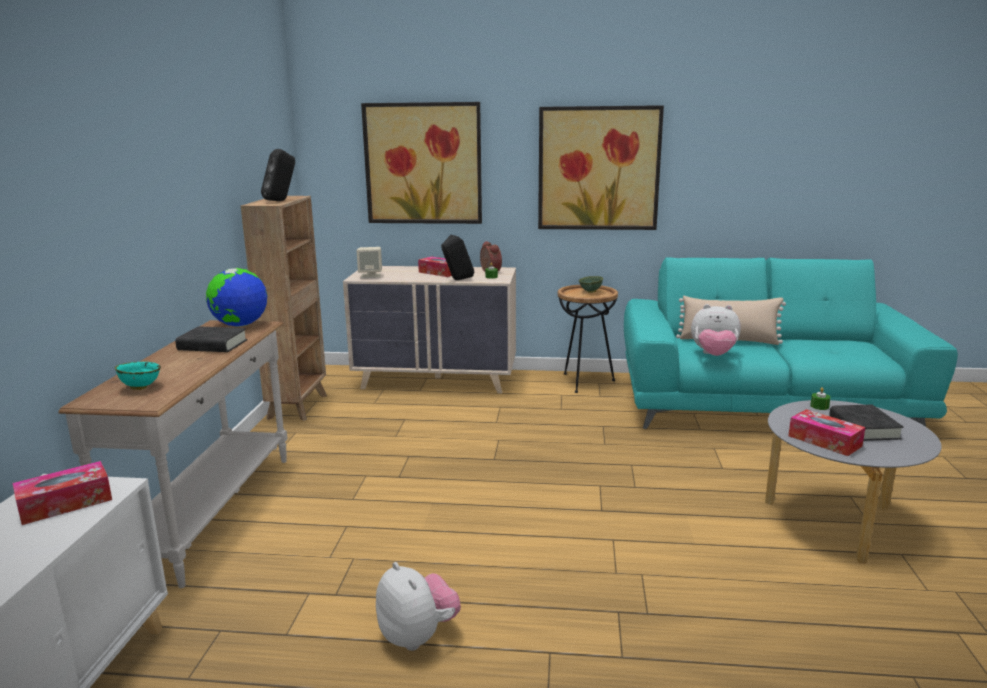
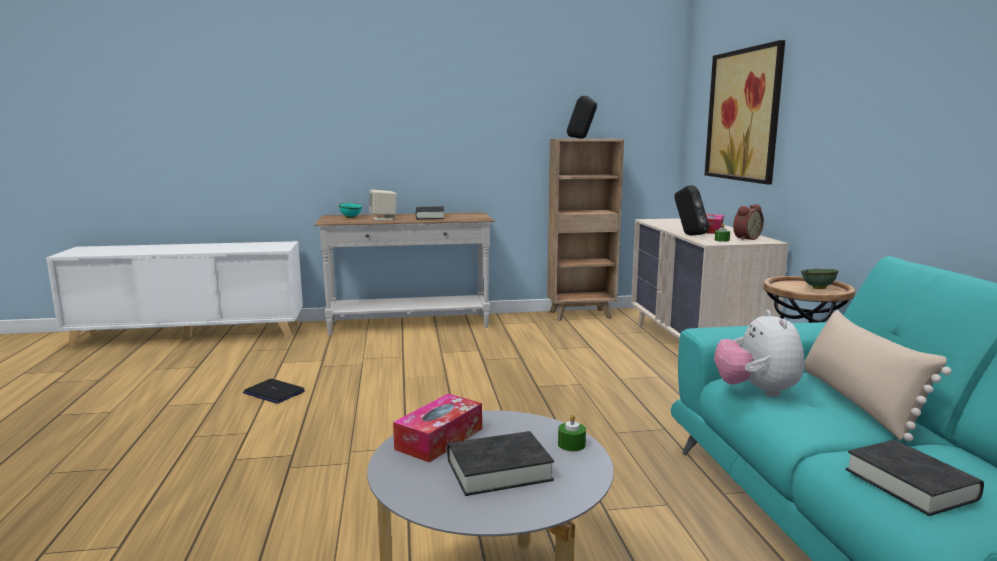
camera: 75 degrees right, 5 degrees down
(65, 503) = (264, 246): tissue box -> none
(240, 325) = (476, 215): globe -> none
(371, 276) = (663, 221): beige speaker -> beige speaker (383, 219)
(418, 636) = (273, 392): plush toy -> laptop
(598, 168) = (877, 117): picture -> none
(830, 354) = (910, 484): none -> black book

